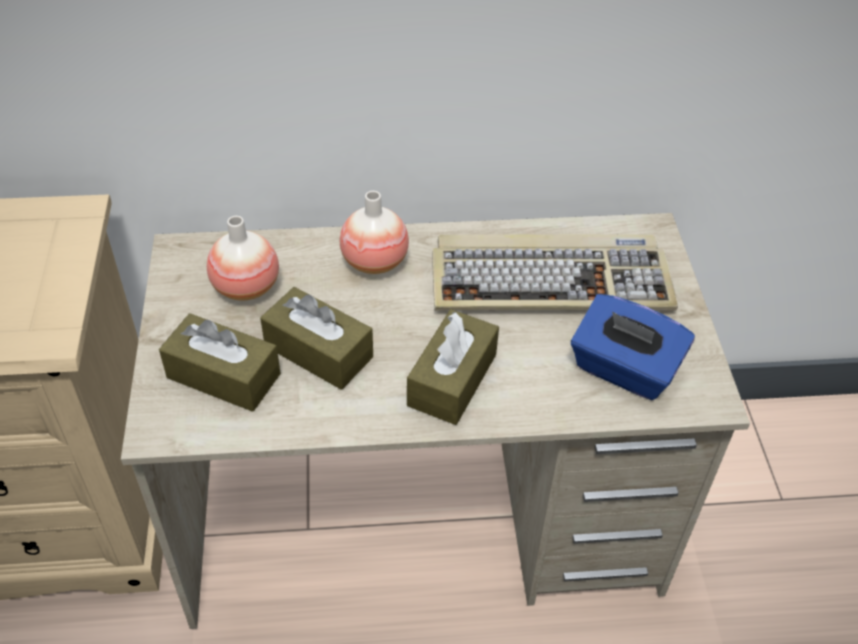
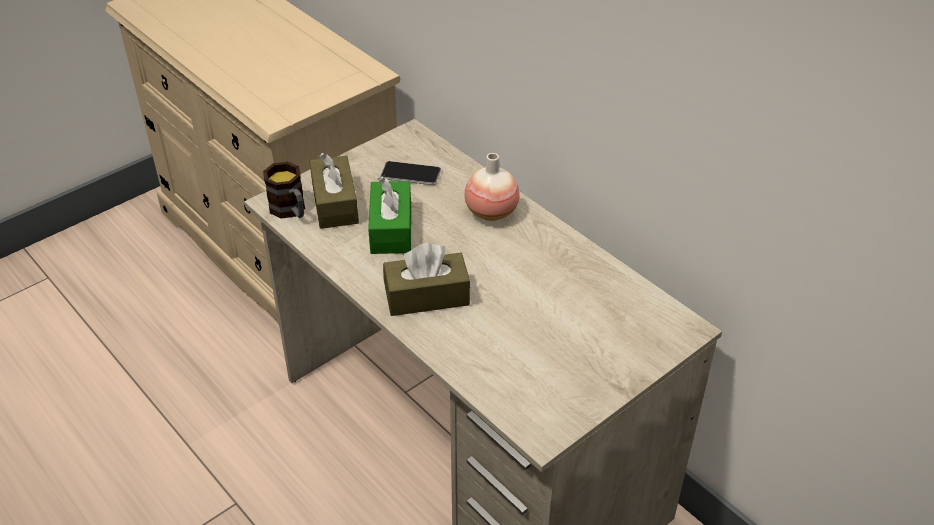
camera: 55 degrees right, 5 degrees down
(191, 422) = (290, 211): none -> mug
(246, 287) = (411, 174): vase -> phone
(318, 351) = (391, 229): brown tissue box -> green tissue box
(551, 279) = (570, 299): keyboard -> none
(623, 369) = (522, 374): blue tissue box -> none

